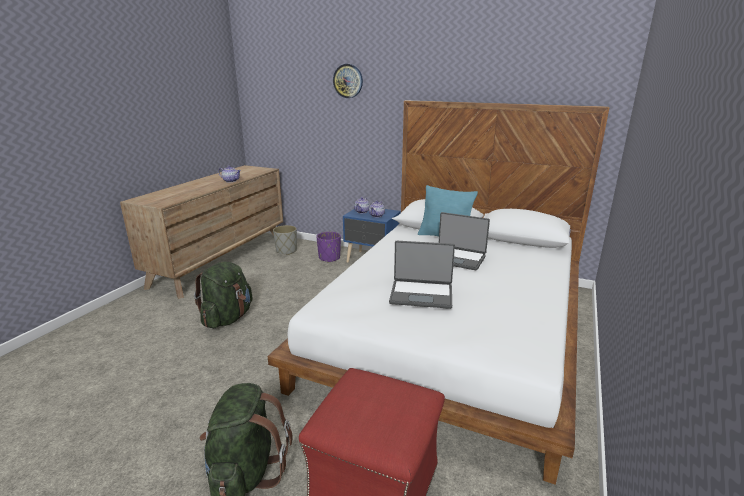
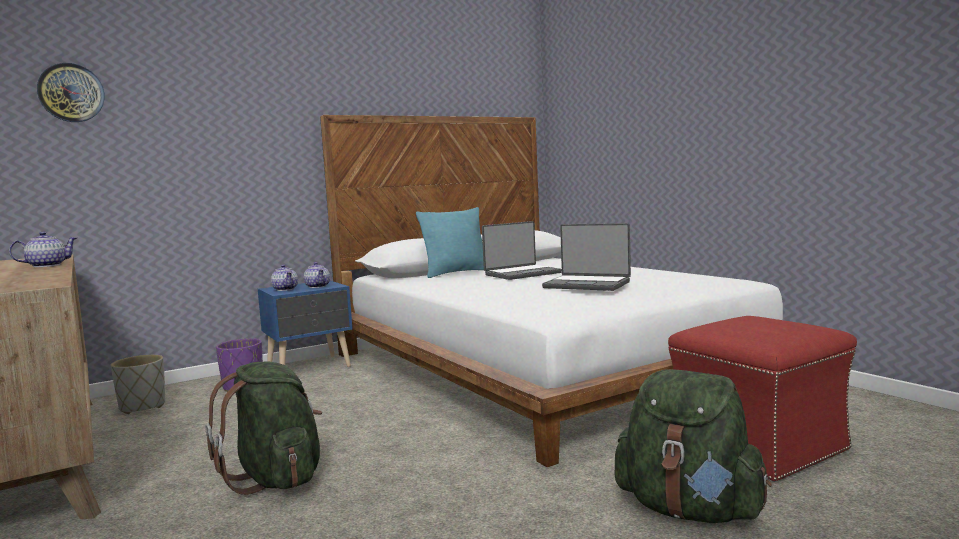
camera: 55 degrees left, 15 degrees down
(348, 81) = (216, 89): wall clock -> wall clock (71, 93)
(421, 294) = (587, 284): laptop -> laptop turned 75 degrees clockwise

